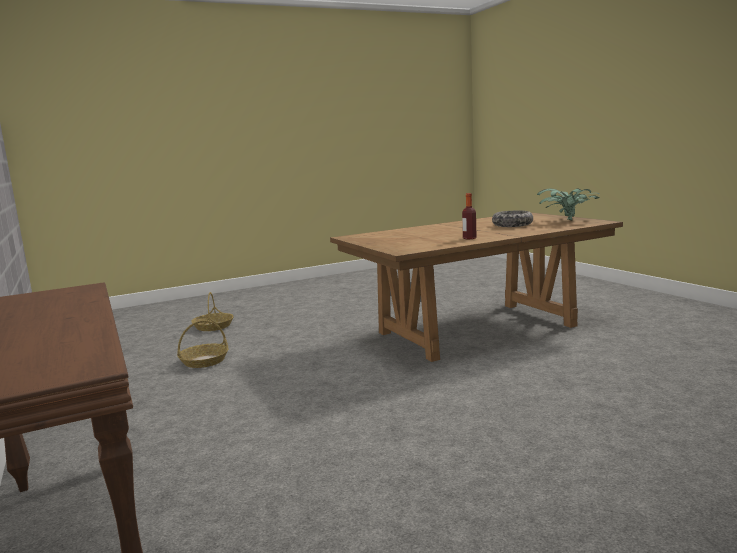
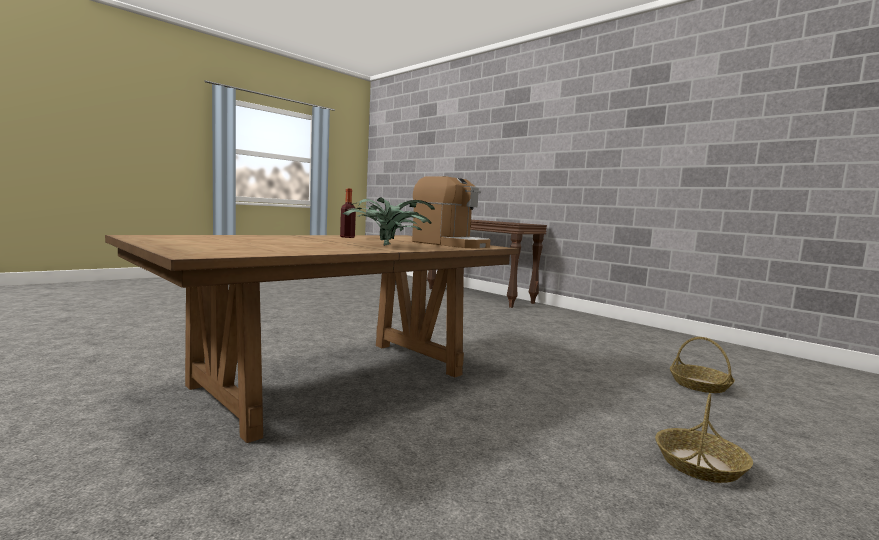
camera: 160 degrees right, 5 degrees down
(204, 361) = (591, 345): basket -> basket (700, 465)
(383, 236) = (450, 244): none -> coffee machine
(512, 225) = (278, 241): bowl -> none
(568, 220) = (173, 240): potted plant -> potted plant (388, 246)

